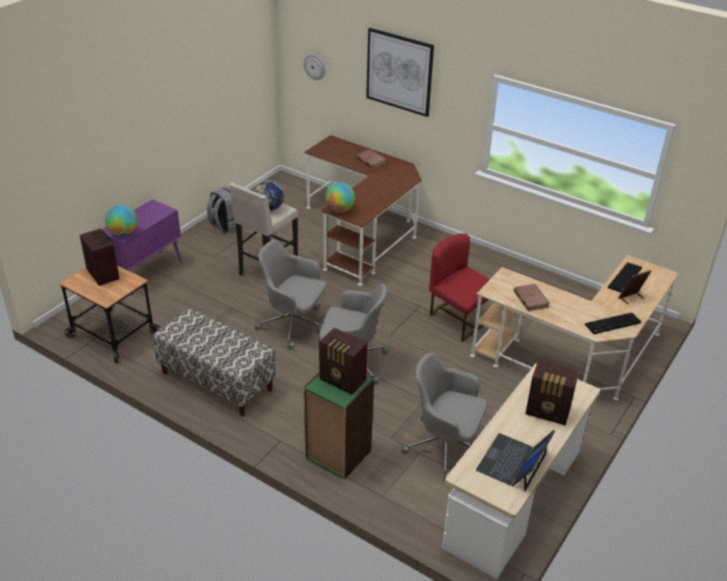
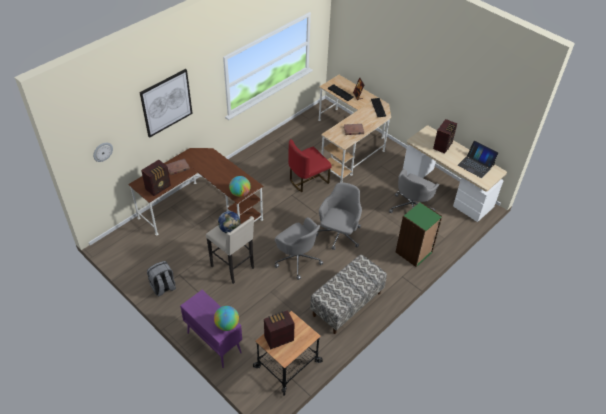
camera: 80 degrees left, 10 degrees up
(293, 325) = (297, 259): grey office chair -> grey office chair turned 75 degrees counterclockwise
(343, 381) = (420, 214): radio -> radio (159, 187)

